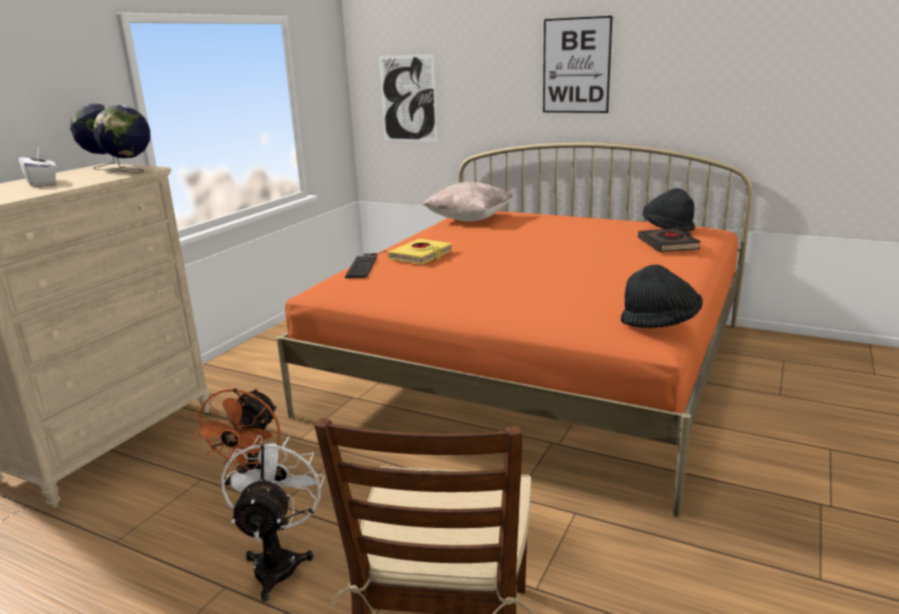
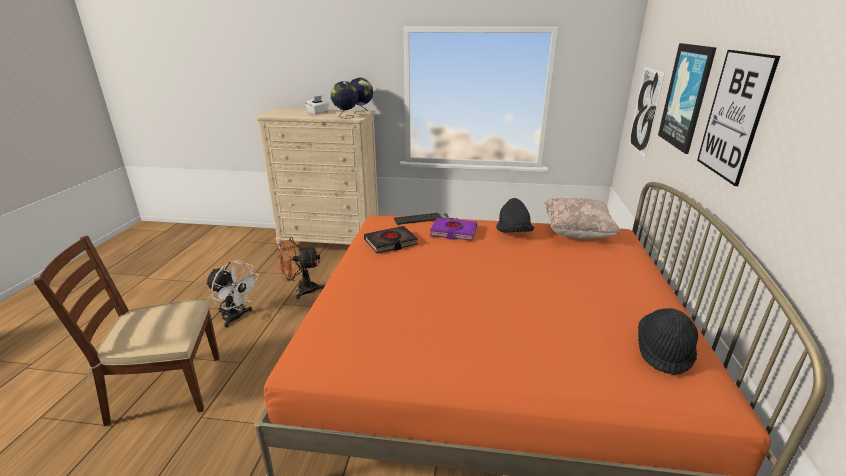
camera: 70 degrees right, 5 degrees up
(279, 562) = (237, 317): white fan -> white fan turned 45 degrees clockwise
(421, 256) = (453, 232): yellow book -> purple book
(491, 67) = (686, 96): none -> picture
(660, 323) = (322, 359): black hat -> black hat (513, 233)
(668, 245) = (582, 355): black book -> black book (390, 243)

